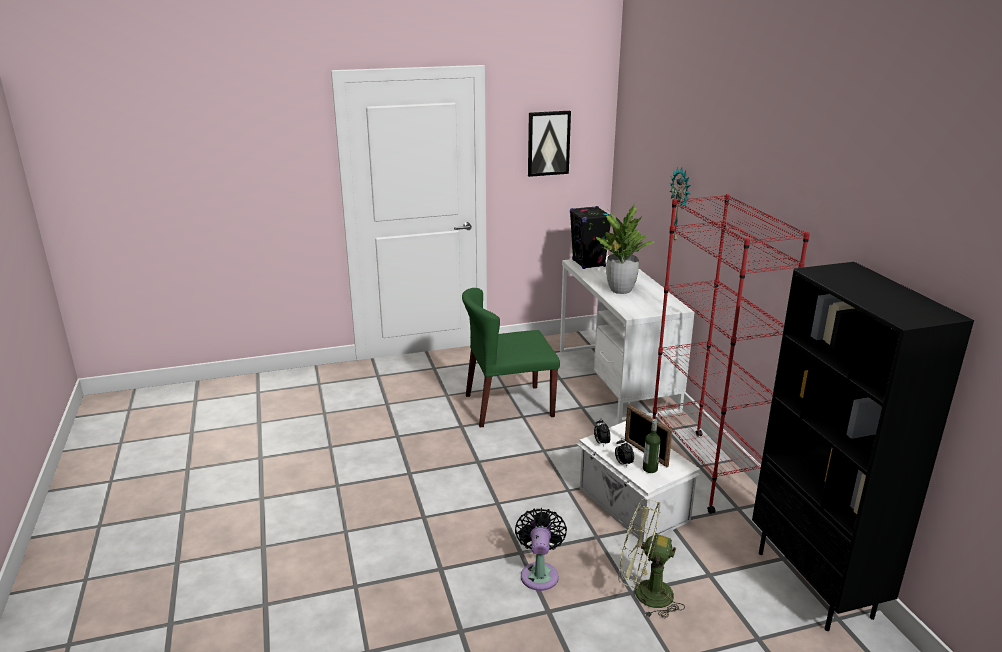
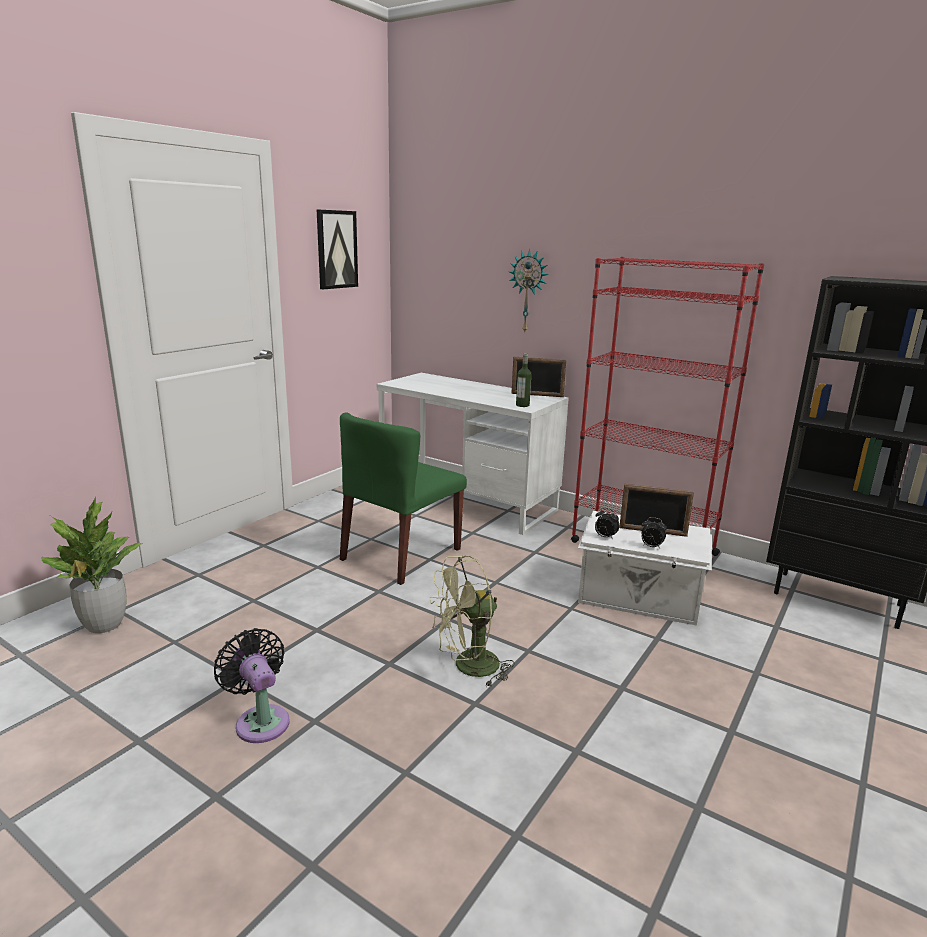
camera: 40 degrees left, 5 degrees down
(539, 573) = (668, 698): black fan -> black fan (260, 720)
(588, 263) = (408, 382): black speaker -> none
(620, 290) = (479, 394): potted plant -> potted plant (104, 625)
(644, 594) = (766, 668): green fan -> green fan (468, 668)
(650, 469) = (678, 543): bottle -> bottle (522, 405)
(669, 302) = (537, 395): none -> picture frame

